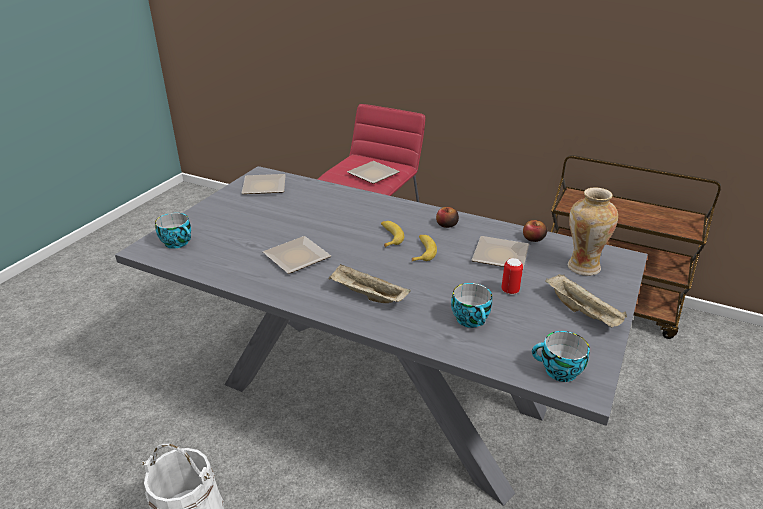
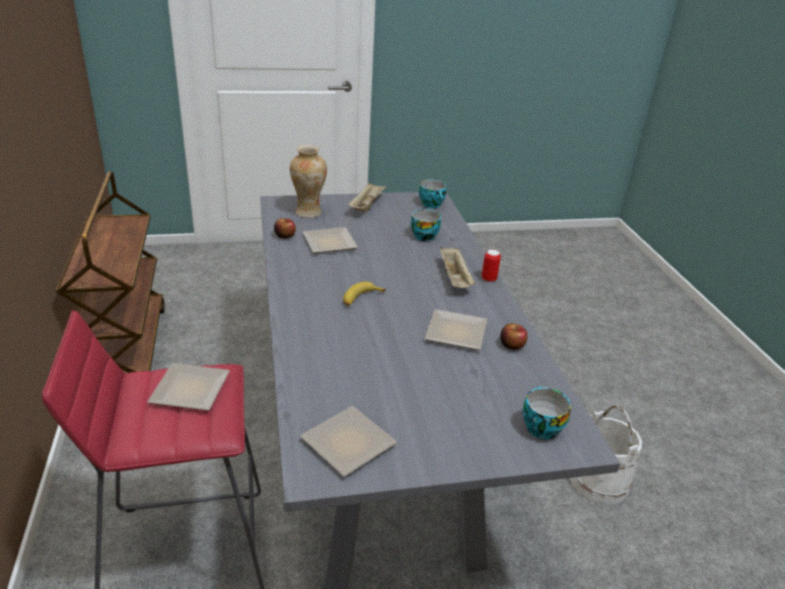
camera: 130 degrees left, 0 degrees up
(422, 251) = (365, 275): banana -> none
(446, 225) = (304, 277): apple -> apple (512, 345)
(510, 290) = (373, 230): can -> can (489, 279)

